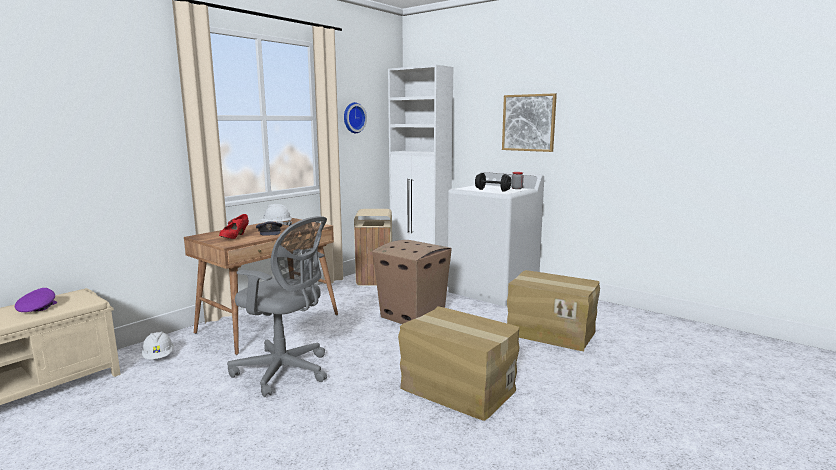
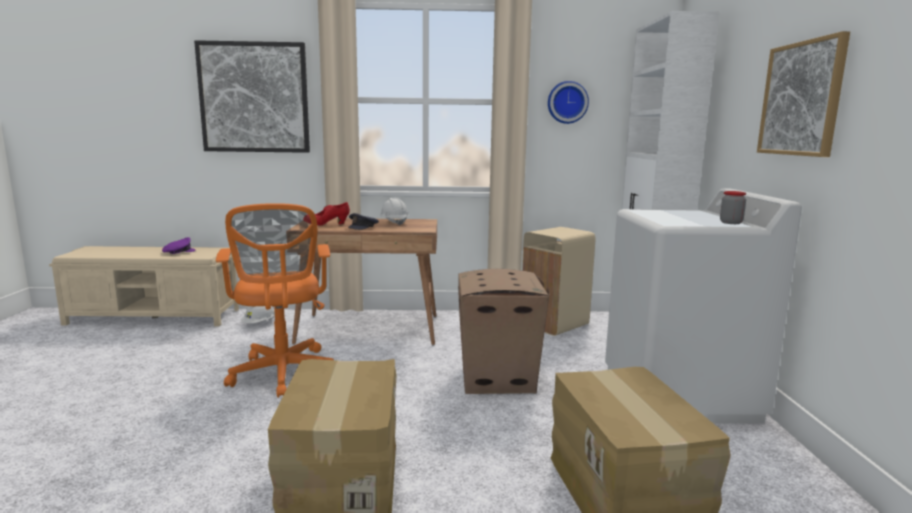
camera: 50 degrees right, 0 degrees up
(99, 116) = (254, 98): none -> picture
(285, 372) = (283, 374): grey office chair -> orange office chair
(492, 190) = (671, 218): black dumbbell -> none

